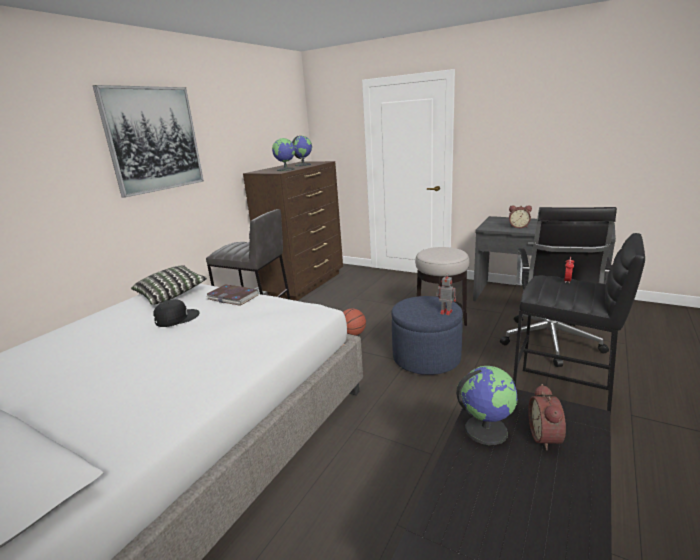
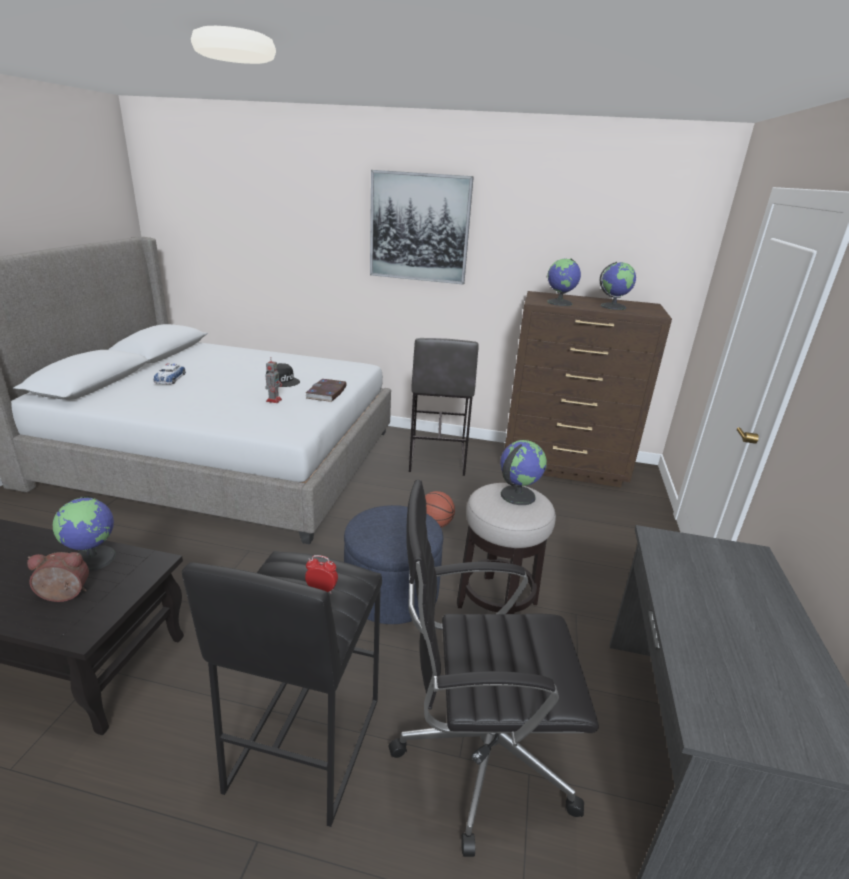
camera: 70 degrees right, 5 degrees up
(77, 396) = (170, 378): none -> toy car
(171, 295) = (334, 370): pillow -> none
(437, 250) = (517, 495): none -> globe
(445, 312) = (381, 545): toy robot -> toy robot (274, 400)
(518, 227) = (697, 582): alarm clock -> none

